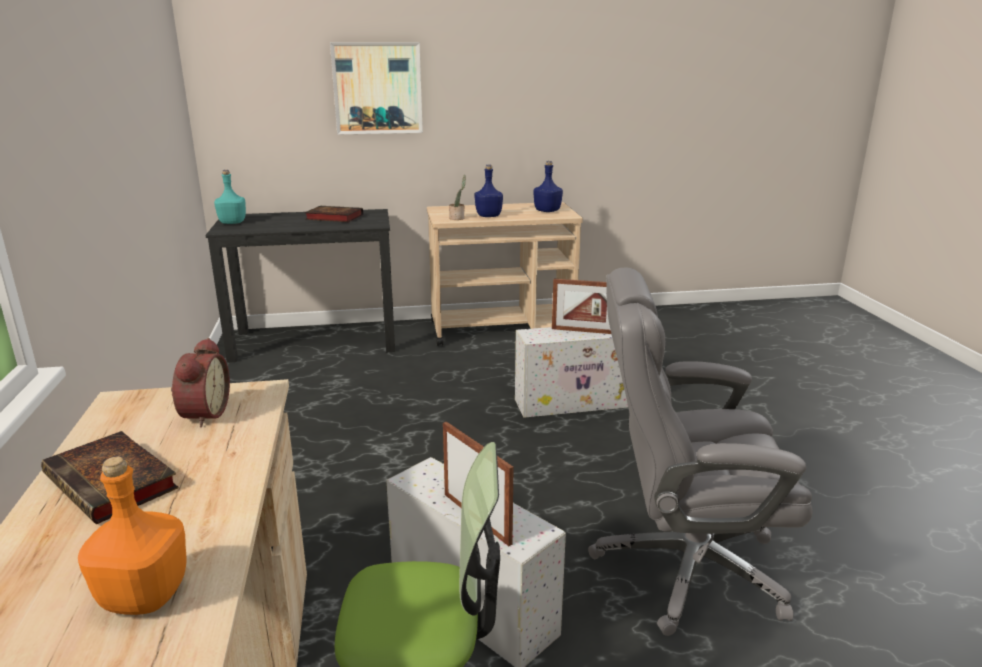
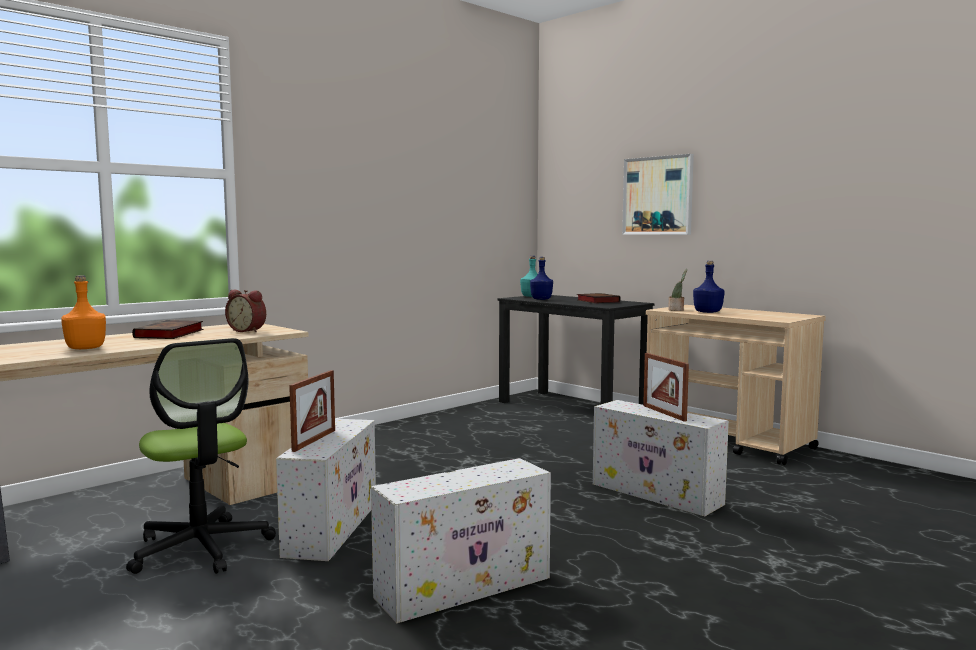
camera: 55 degrees right, 15 degrees down
(202, 414) = (248, 331): alarm clock -> alarm clock turned 60 degrees clockwise
(548, 211) = (777, 316): blue bottle -> blue bottle (541, 299)
(684, 566) = (466, 586): grey office chair -> white storage box

